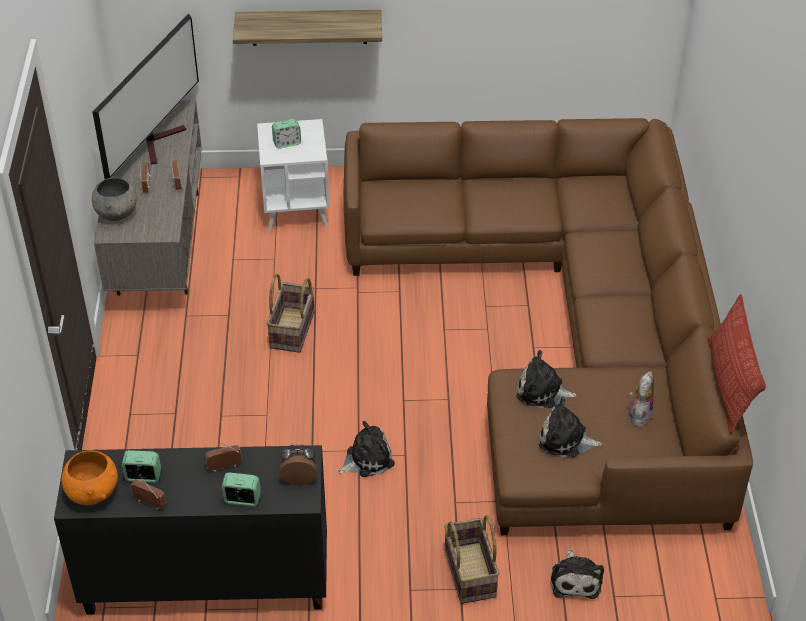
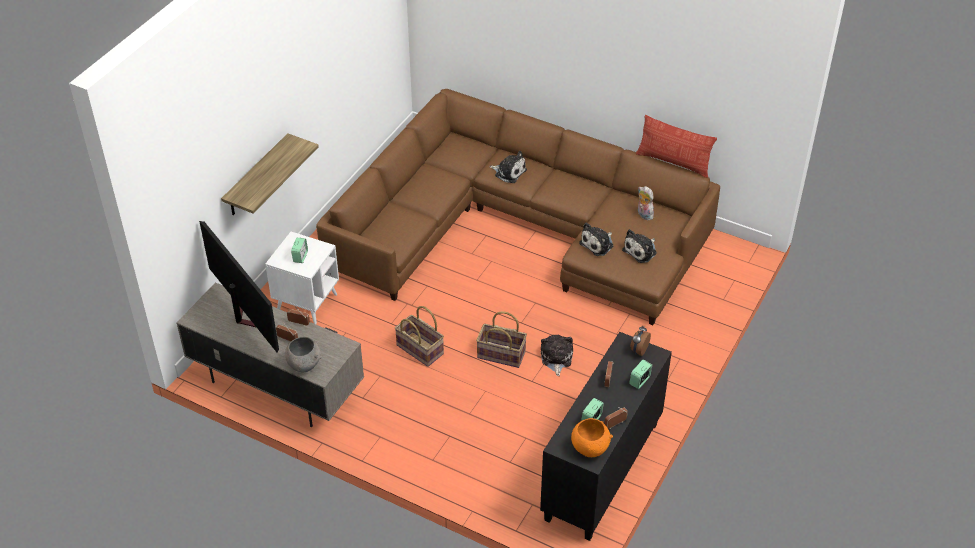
camera: 60 degrees left, 0 degrees up
(468, 573) = (671, 350): basket -> basket (500, 355)
(575, 579) = (703, 309): plush toy -> plush toy (509, 172)

